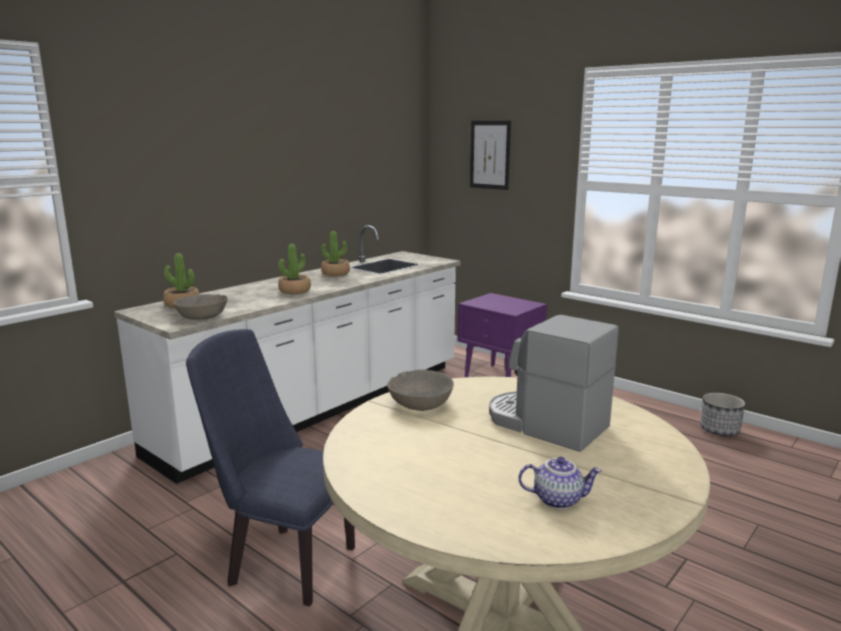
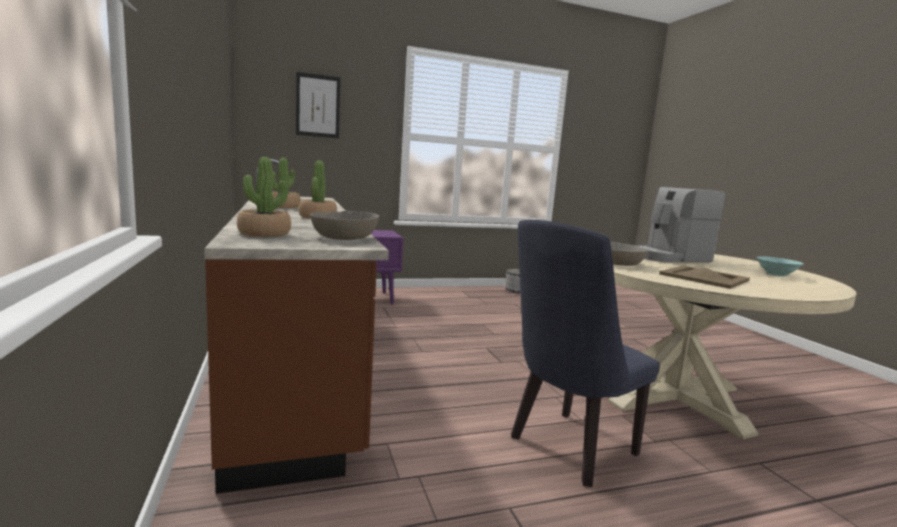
camera: 60 degrees left, 5 degrees down
(320, 407) = (295, 359): white counter -> brown counter
(414, 450) = (705, 277): none -> beige tray
(558, 499) = (775, 274): teapot -> turquoise bowl

